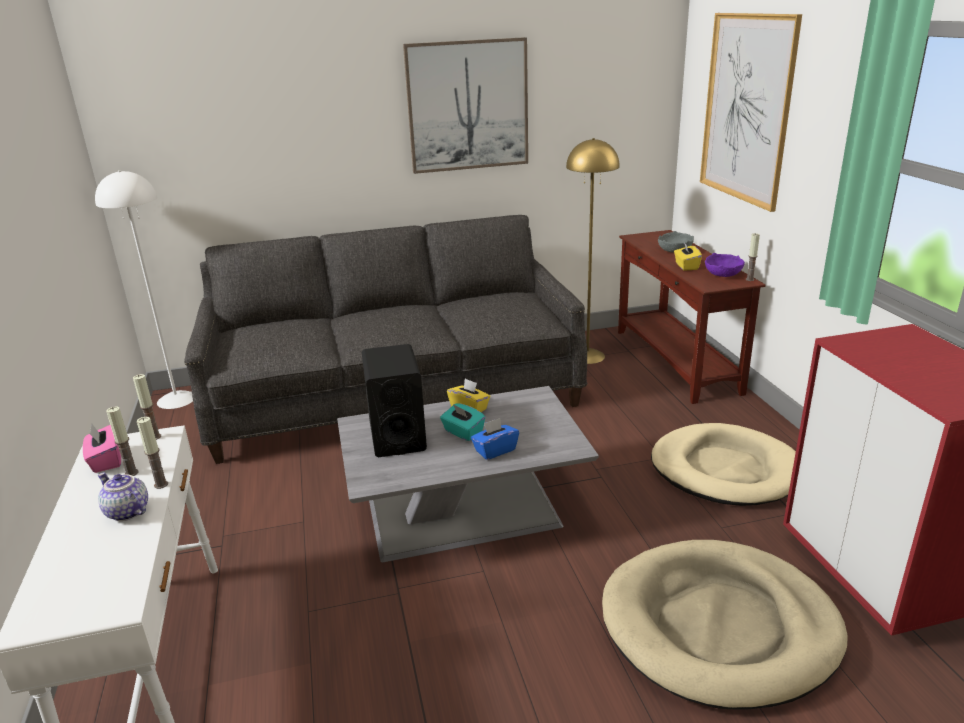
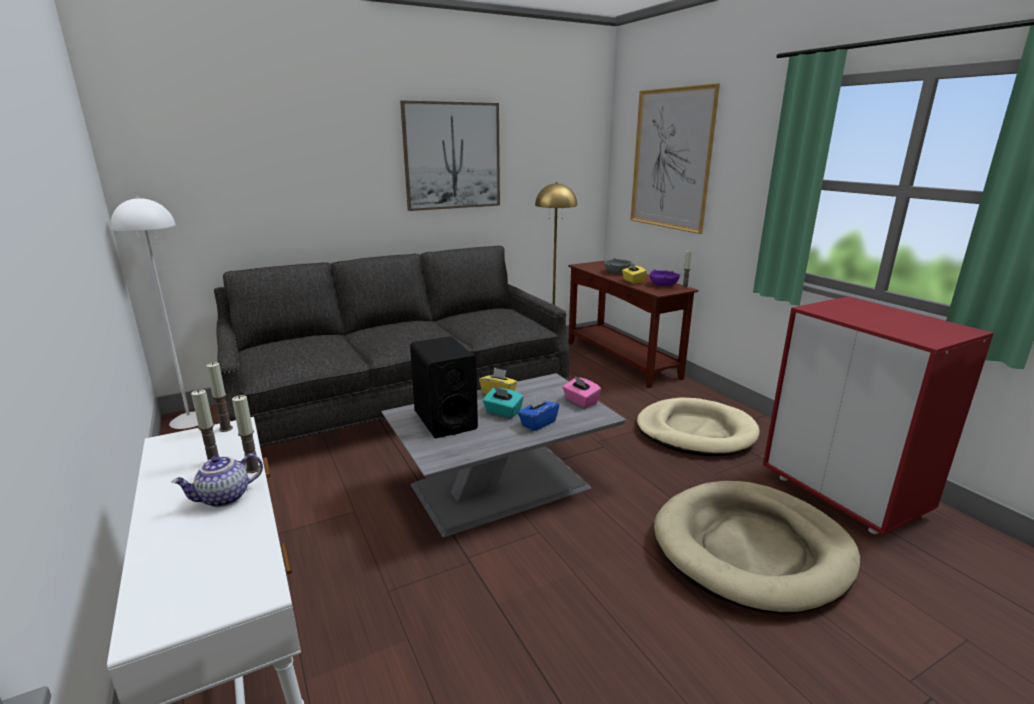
camera: 15 degrees left, 5 degrees down
(106, 460) = (179, 454): pink tissue box -> pink tissue box (580, 401)
(126, 512) = (224, 498): teapot -> teapot turned 60 degrees counterclockwise

